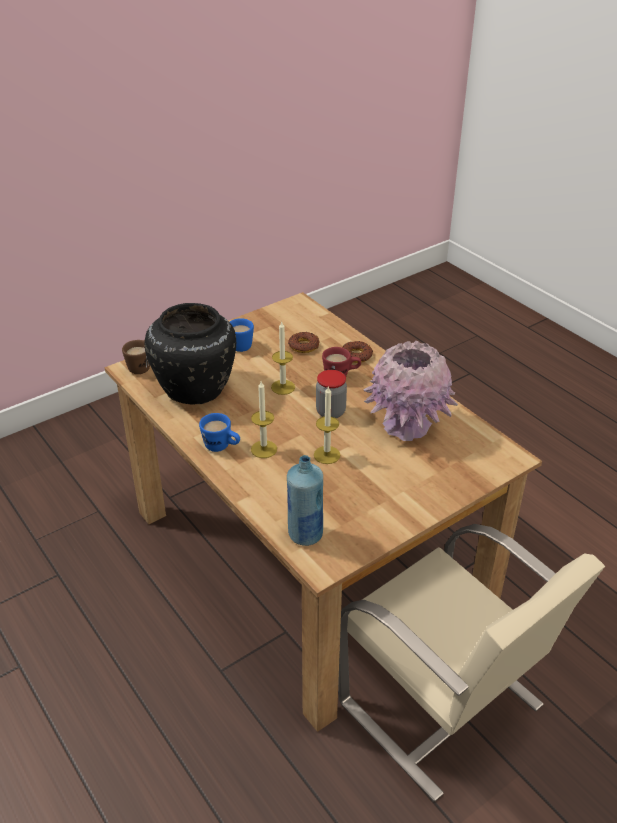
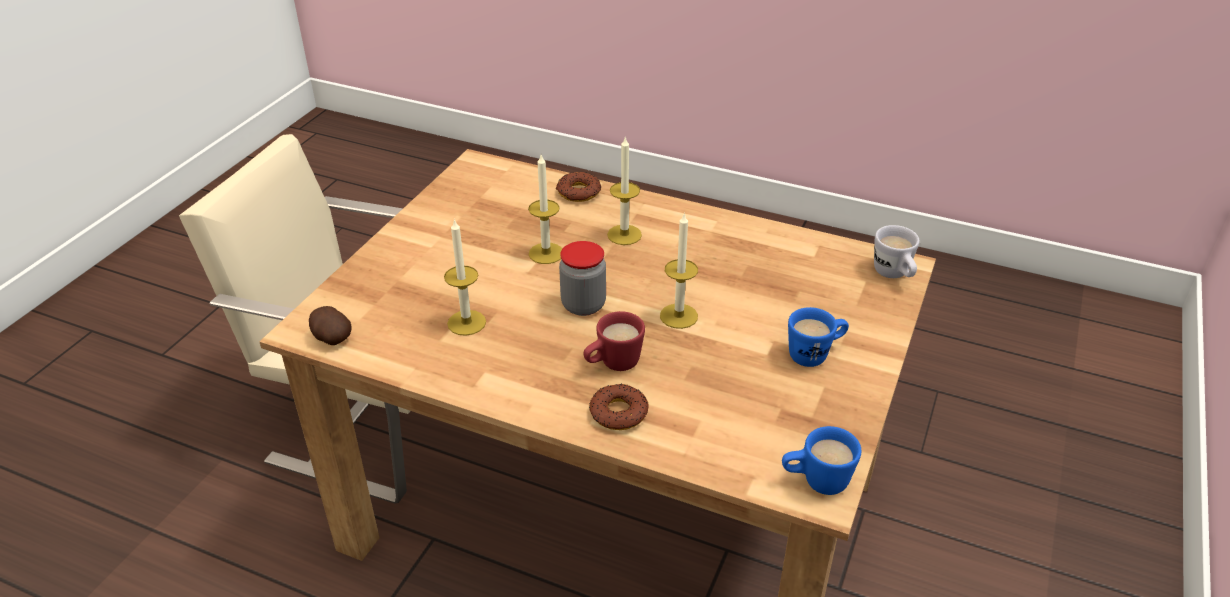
camera: 150 degrees right, 0 degrees up
(141, 366) = (894, 275): brown mug -> white mug
(196, 389) = (784, 272): black vase -> none
(222, 447) = (673, 221): blue mug -> blue mug (816, 482)
(304, 346) = (717, 398): donut -> donut (578, 192)
(305, 535) = (510, 179): blue bottle -> none
(407, 426) = (466, 322): pink vase -> candle
(495, 446) = (331, 338): none -> potato

